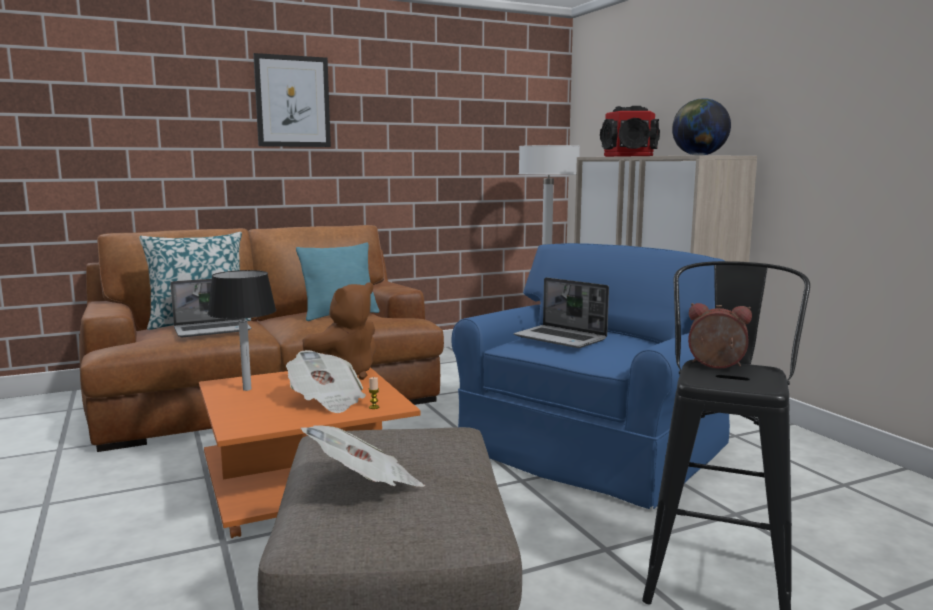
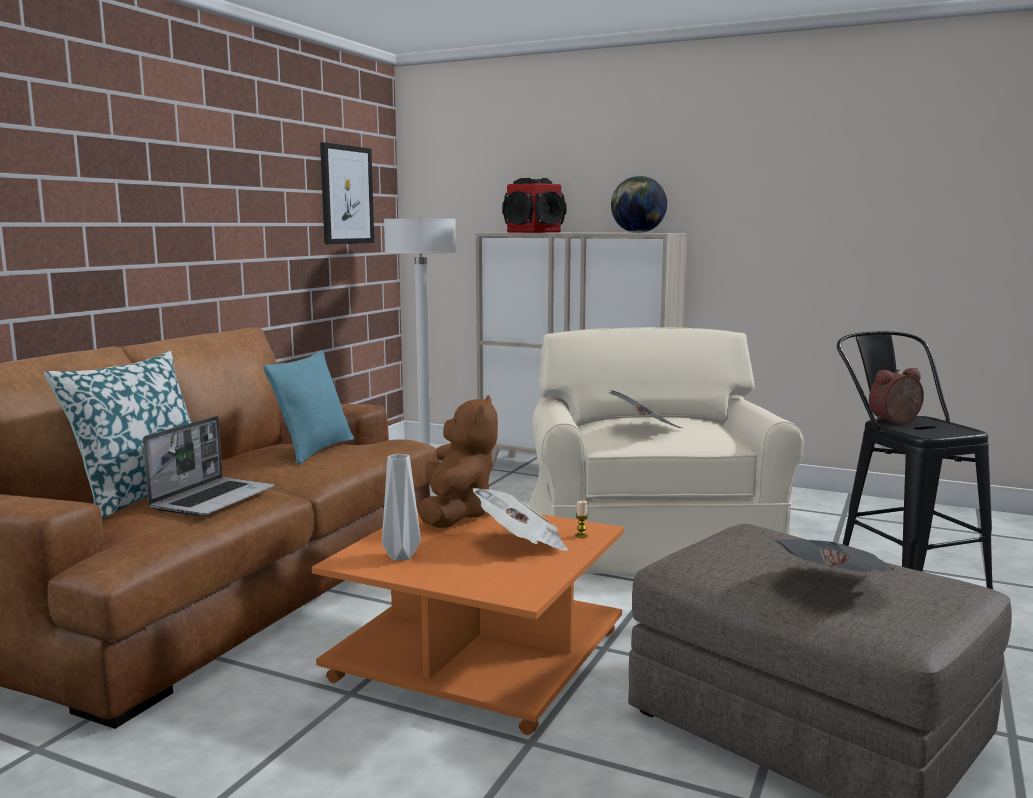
camera: 40 degrees left, 0 degrees up
(247, 389) = (401, 557): black table lamp -> grey vase
(292, 101) = (132, 153): picture -> picture (346, 195)
(561, 338) = (645, 429): laptop -> newspaper
(592, 448) = (650, 539): blue armchair -> beige armchair

